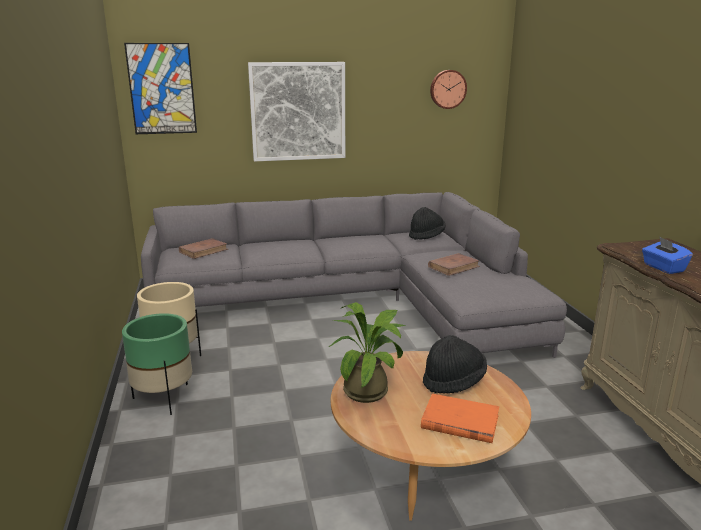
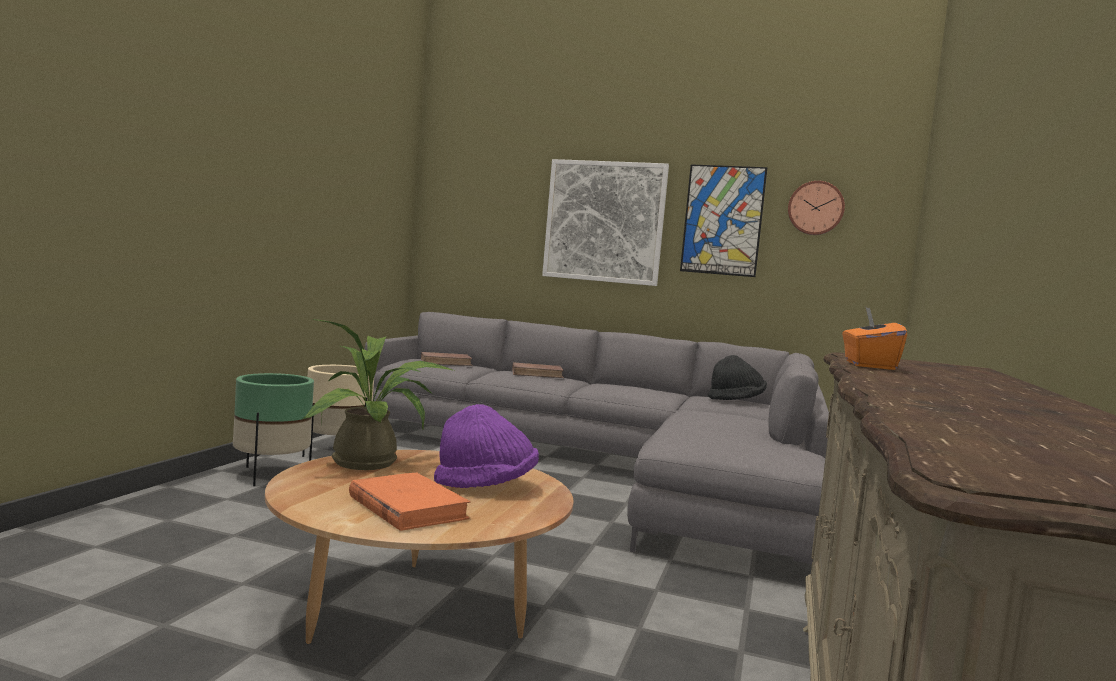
camera: 30 degrees right, 15 degrees down
(162, 89) = (460, 185): picture -> picture (722, 220)
(453, 267) = (712, 421): brown book -> brown book (537, 374)
(453, 381) = (486, 485): black hat -> purple hat
(663, 268) = (868, 365): blue tissue box -> orange tissue box

